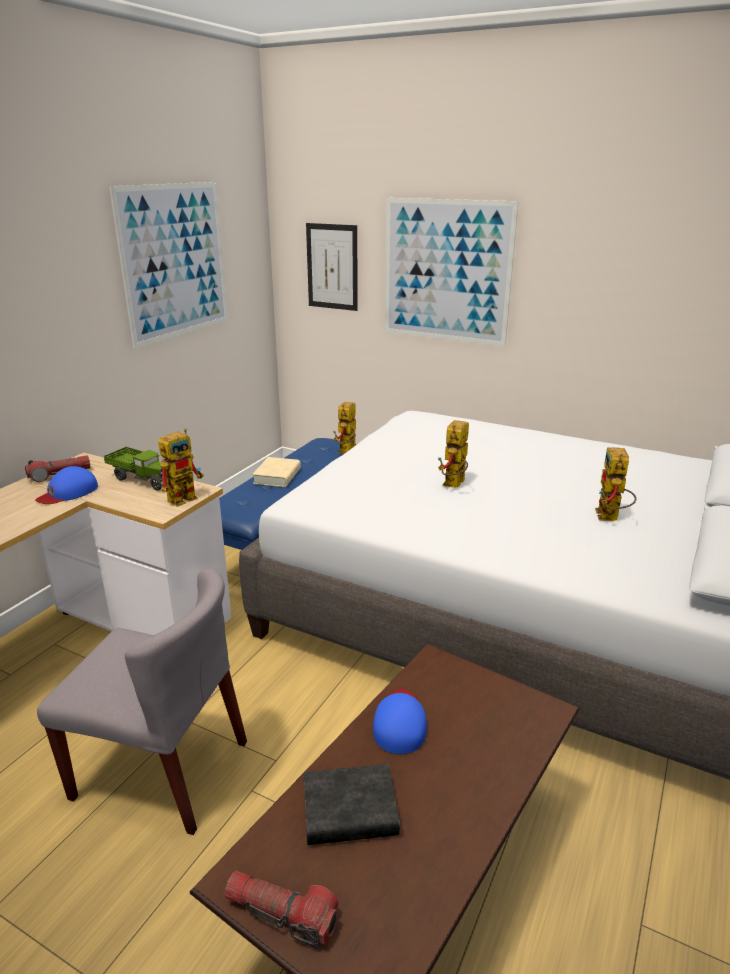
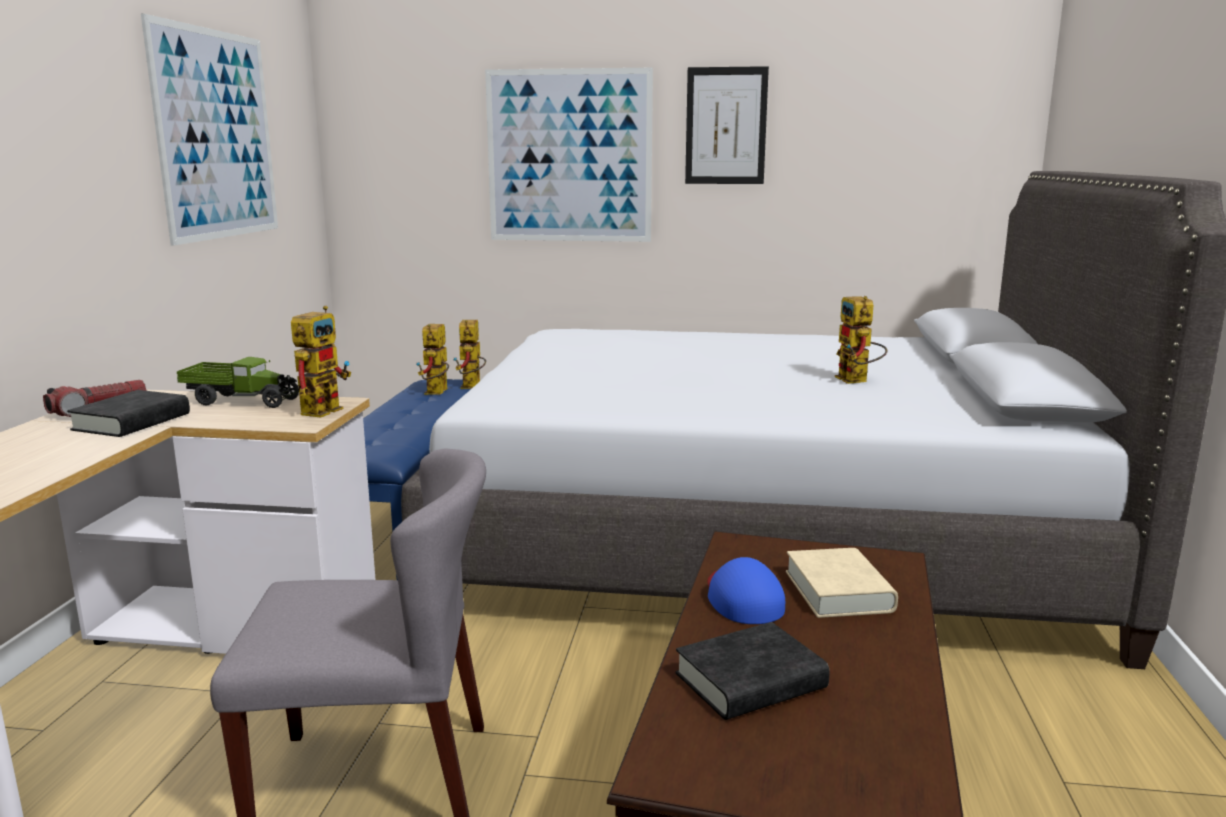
camera: 20 degrees left, 10 degrees down
(68, 492) = (132, 422): blue cap -> black book
(277, 476) = (396, 415): beige book -> beige book (838, 591)
(281, 914) = (748, 786): flashlight -> none
(332, 267) = (412, 161): picture -> picture (726, 126)
(454, 485) = (662, 375): toy robot -> toy robot (437, 393)

